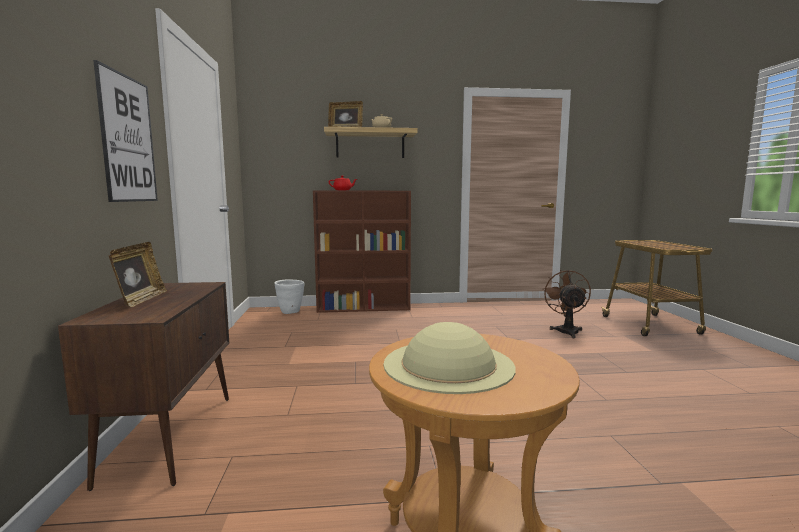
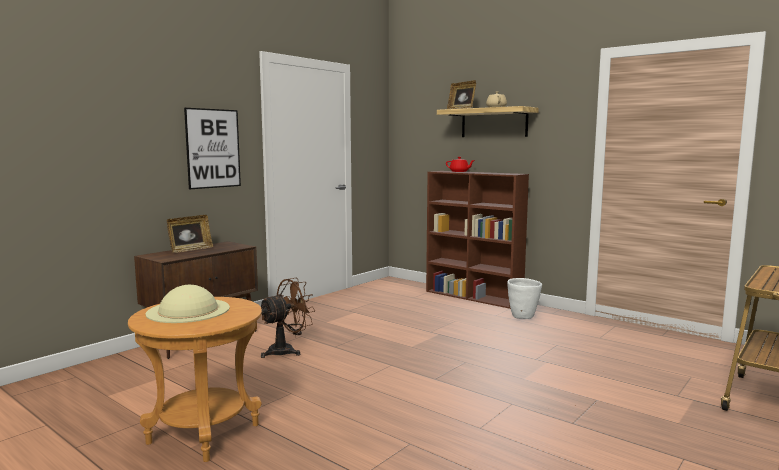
camera: 45 degrees right, 0 degrees up
(290, 312) = (408, 286): white planter -> white planter (523, 317)
(566, 330) = (629, 372): brown fan -> brown fan (287, 350)

